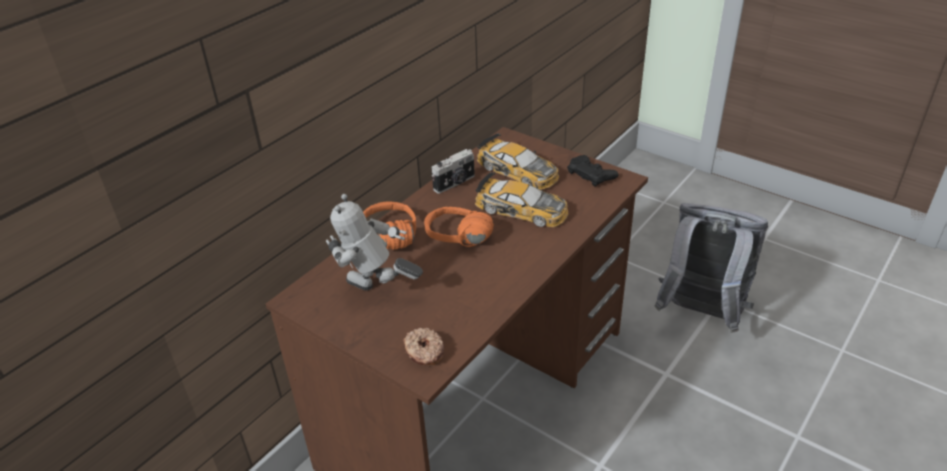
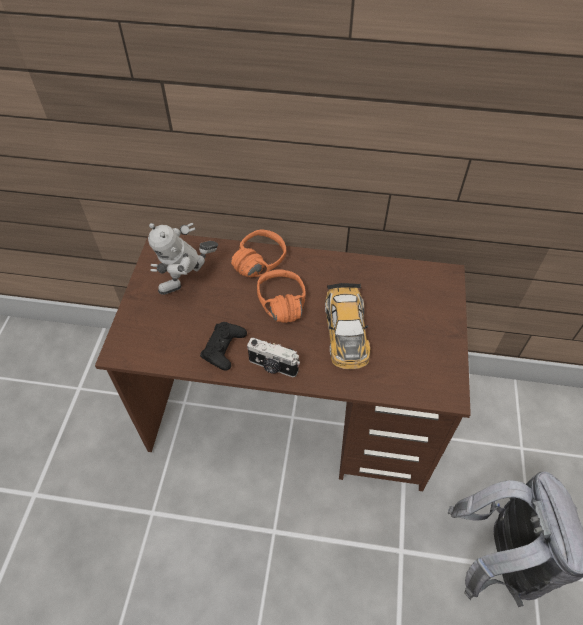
camera: 60 degrees right, 15 degrees up
(376, 293) = (188, 284): toy robot -> toy robot turned 120 degrees counterclockwise
(424, 352) = (139, 341): donut -> none
(455, 183) = (352, 269): camera -> camera (273, 366)
(518, 171) = (401, 305): toy car -> none
(591, 174) = (437, 363): black game controller -> black game controller (224, 348)

